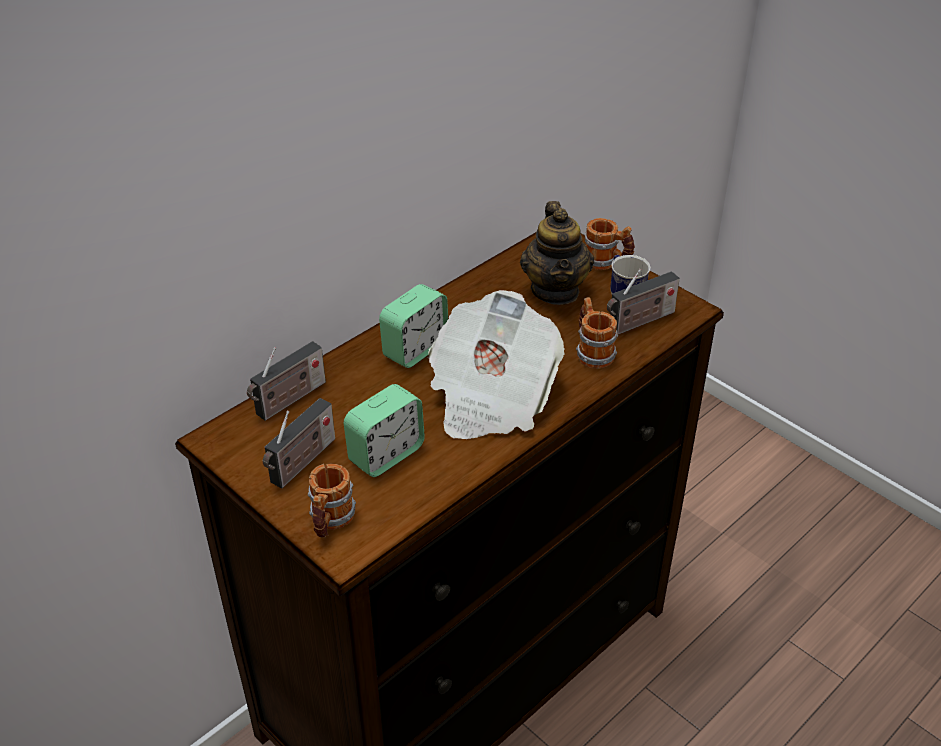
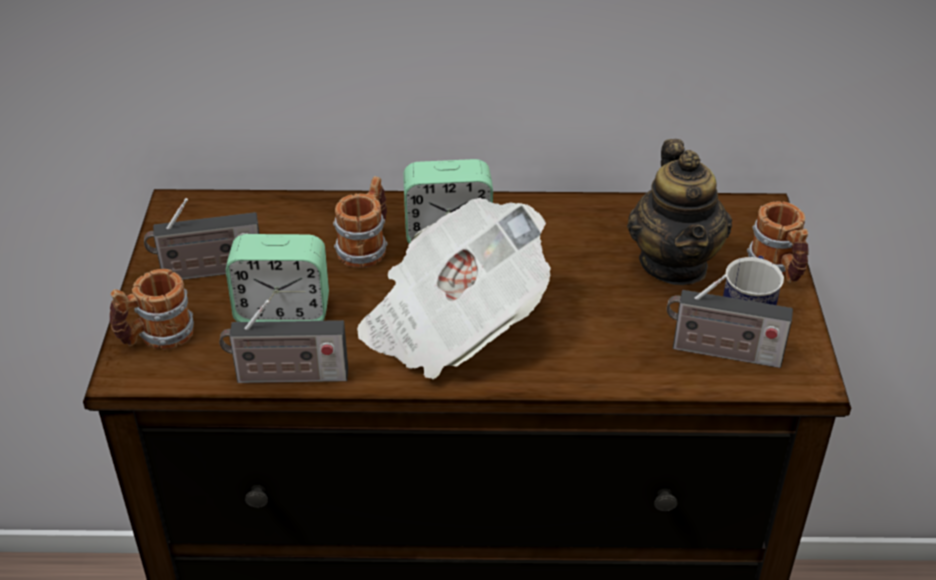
camera: 45 degrees right, 0 degrees up
(289, 400) = (277, 212): radio -> radio (287, 376)
(556, 290) = (674, 263): teapot -> teapot turned 45 degrees counterclockwise
(592, 351) = (620, 348): mug -> mug (366, 246)

